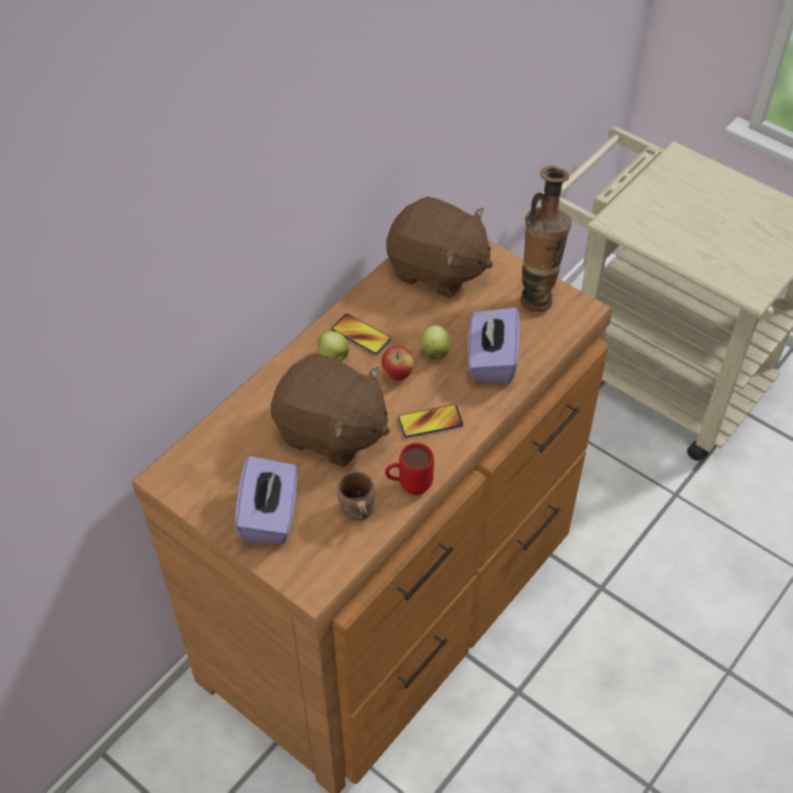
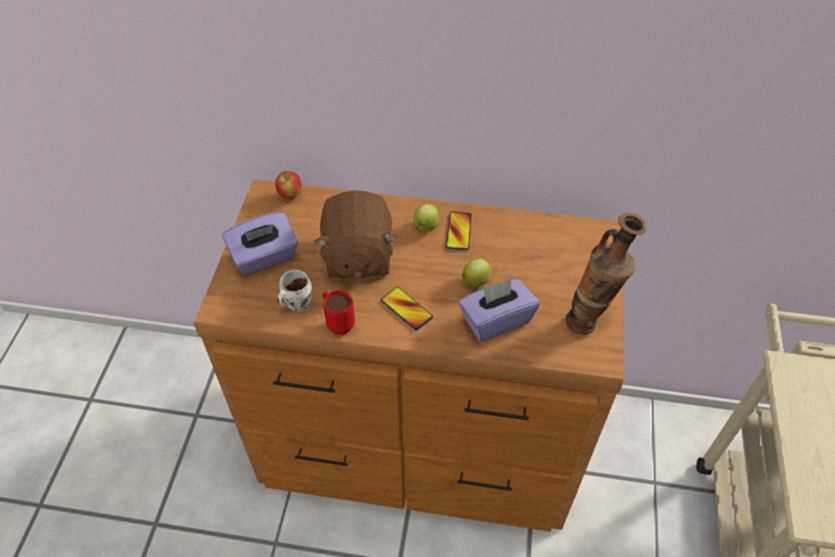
camera: 60 degrees right, 0 degrees up
(356, 512) = (296, 302): brown mug -> white mug
(397, 374) = (437, 269): apple -> apple (290, 195)
(437, 270) = (560, 246): brown plush toy -> none

